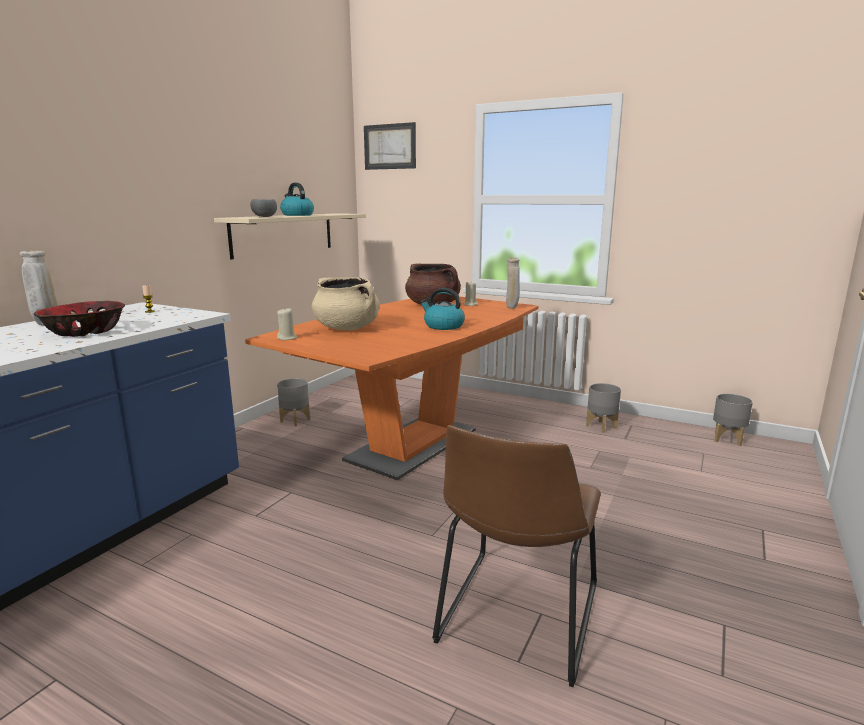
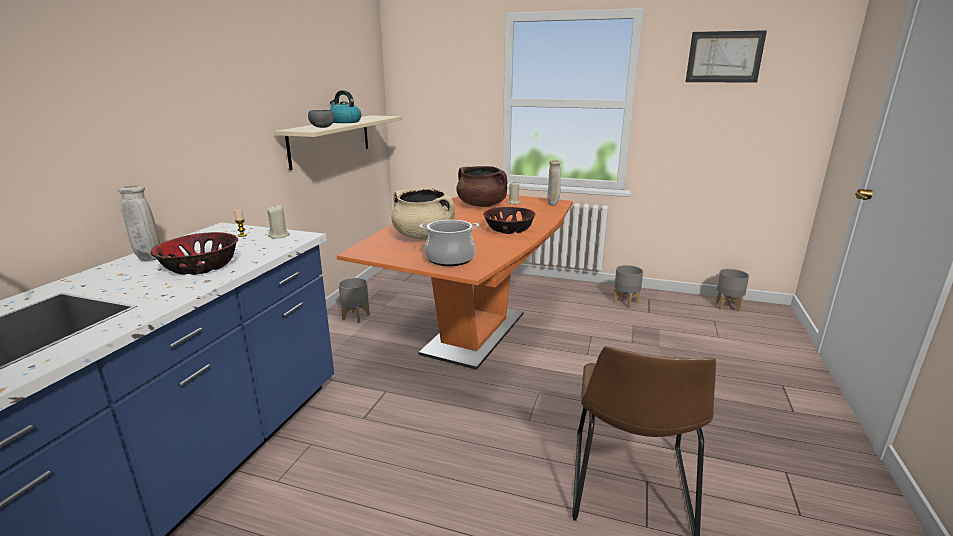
camera: 10 degrees left, 5 degrees up
(287, 338) = (377, 252): beige candle -> beige candle (279, 236)
(356, 347) = (450, 259): none -> cooking pot
(390, 146) = (419, 50): picture -> picture (724, 57)
(443, 326) = (509, 229): kettle -> bowl

